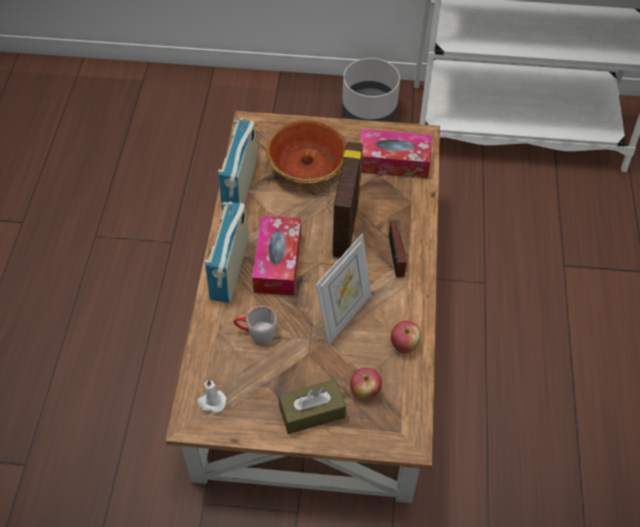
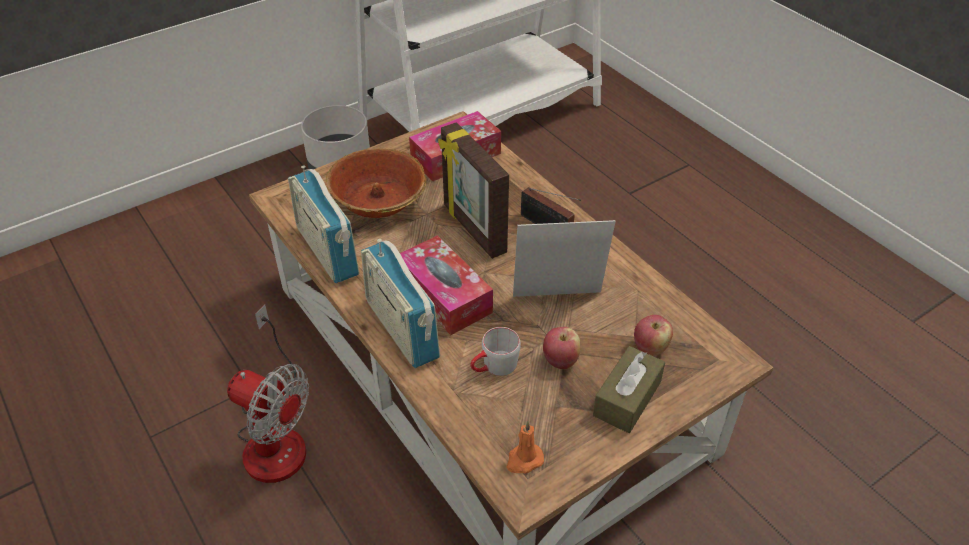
camera: 40 degrees left, 10 degrees down
(157, 283) = (275, 435): none -> fan
(211, 402) = (524, 460): white candle -> orange candle
(343, 316) = (558, 300): picture frame -> picture frame turned 90 degrees counterclockwise
(404, 345) = (636, 290): apple -> apple (560, 361)

